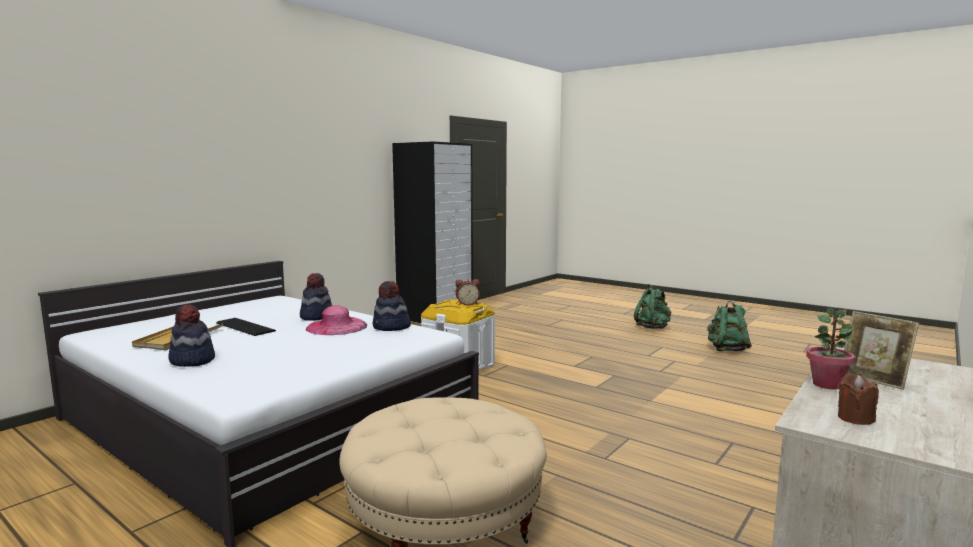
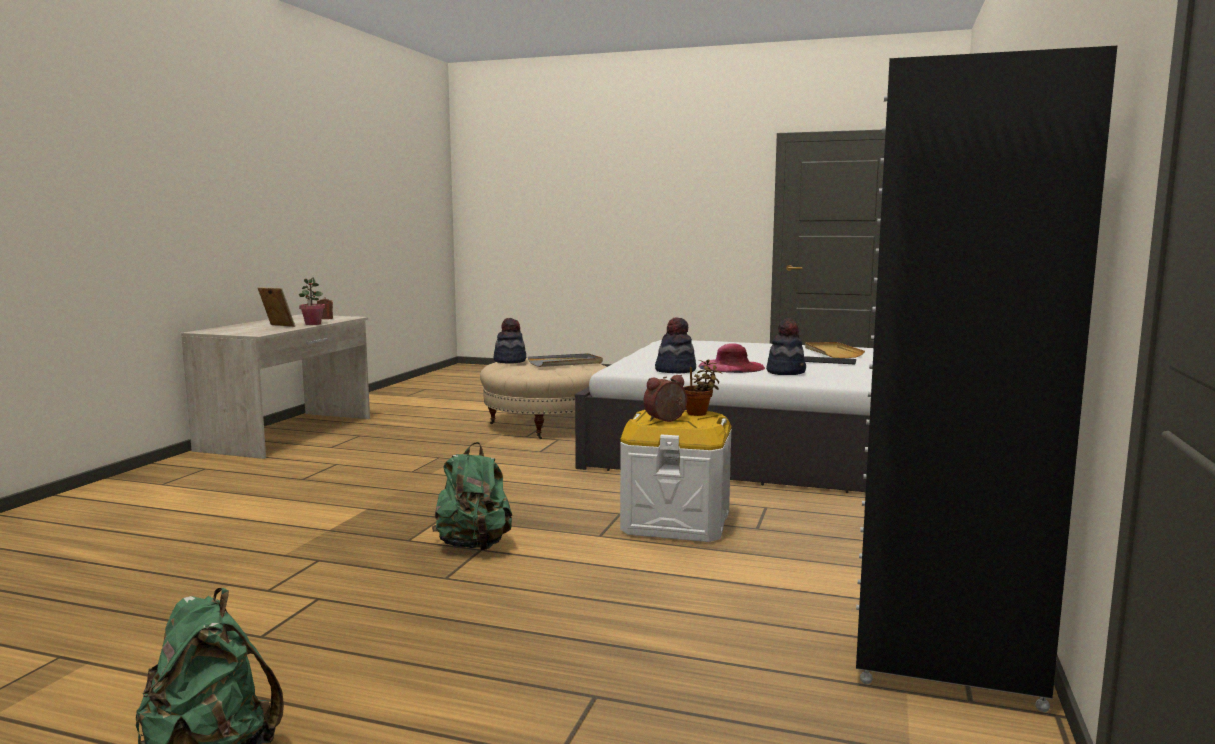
camera: 160 degrees right, 0 degrees up
(192, 361) = (759, 346): hat -> hat (510, 361)
(419, 418) = (566, 363): none -> grey tray
(441, 306) = (699, 413): none -> potted plant
(727, 350) = (81, 652): green backpack -> green backpack (474, 546)

